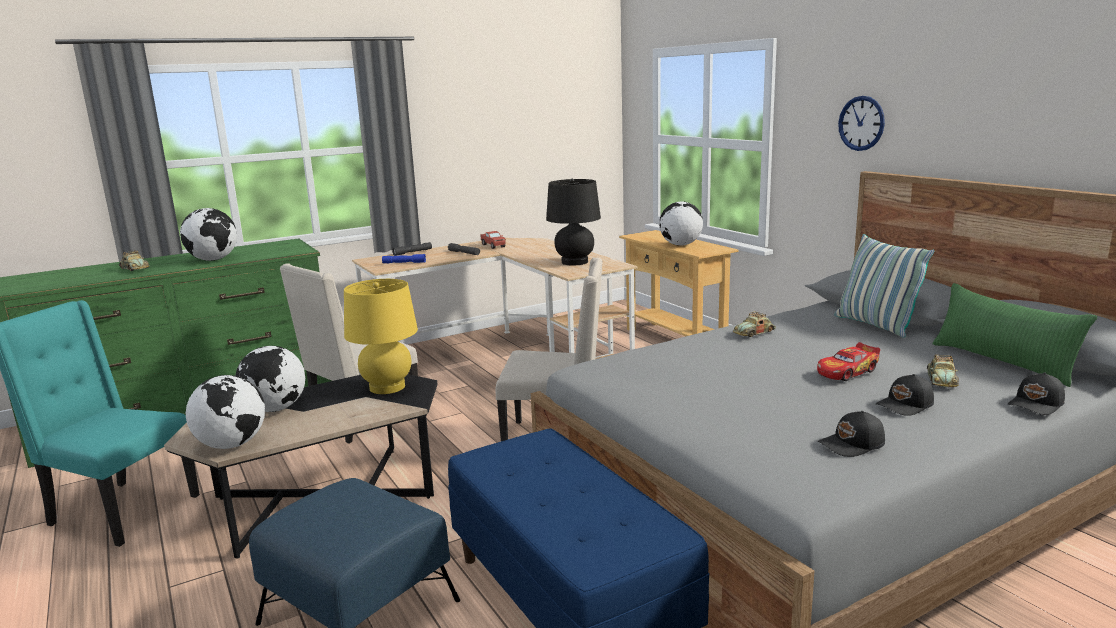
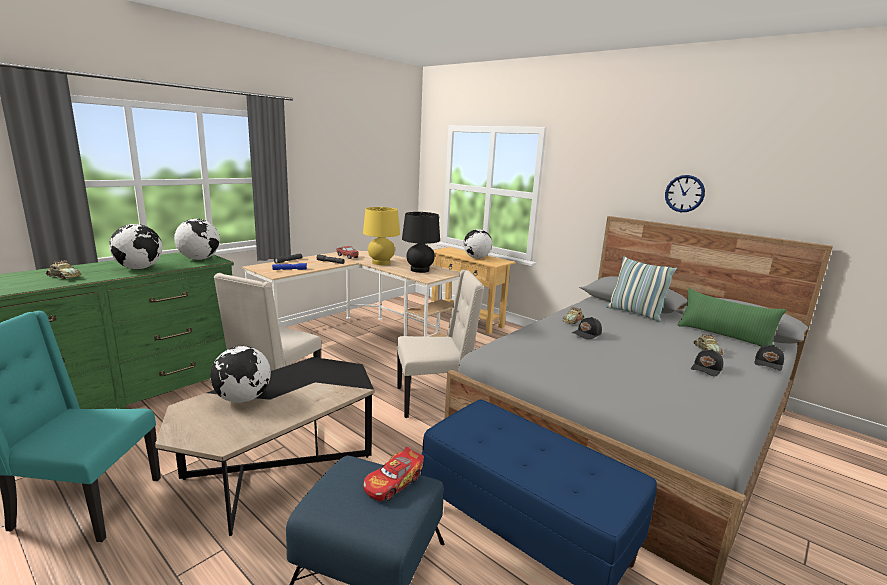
camera: 20 degrees left, 0 degrees up
(232, 445) = (226, 437): globe -> globe (199, 259)
(387, 387) = (327, 372): yellow table lamp -> yellow table lamp (381, 263)
(847, 372) = (654, 347): toy car -> toy car (393, 482)
(852, 445) = (707, 400): black cap -> black cap (587, 334)
(861, 123) = (606, 186): wall clock -> wall clock (684, 193)

